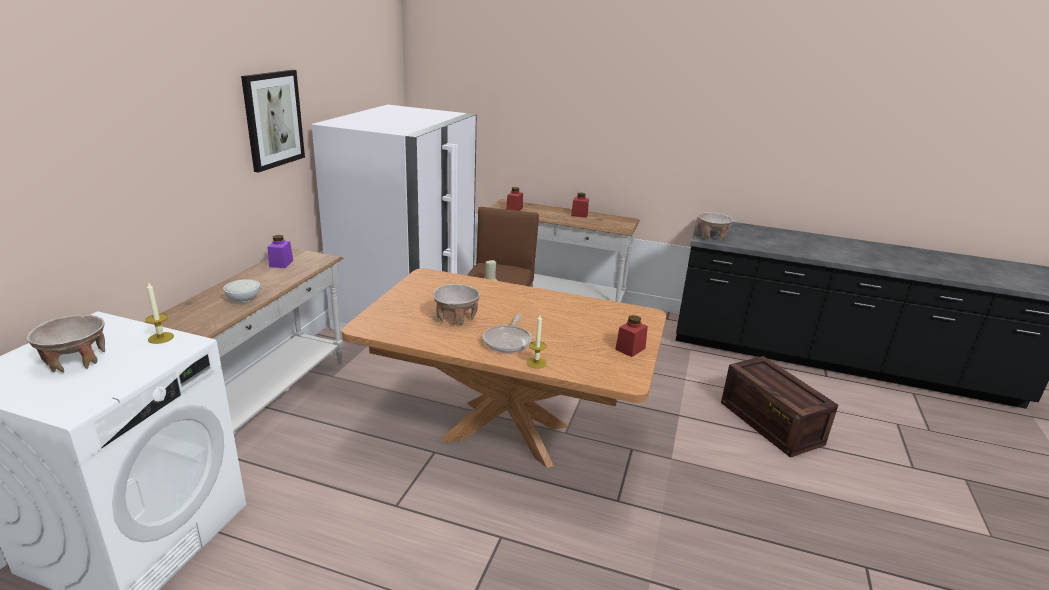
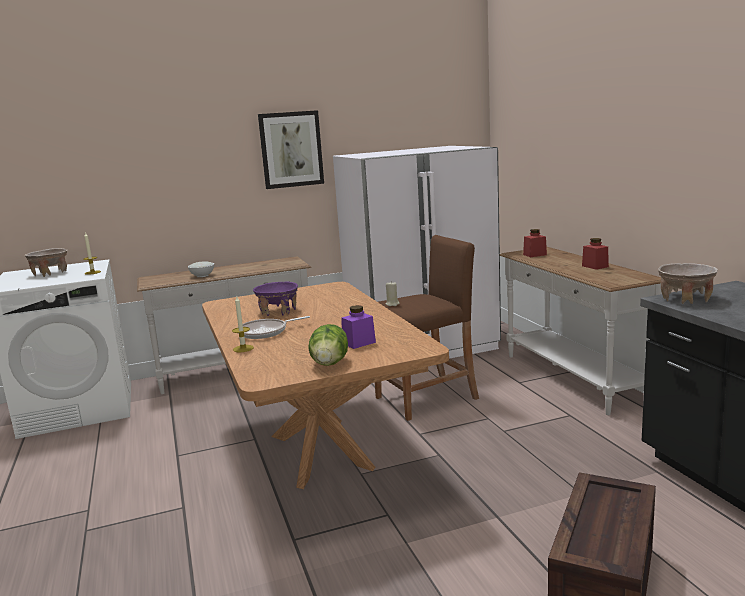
camera: 55 degrees right, 10 degrees down
(281, 263) = (267, 263): purple jar -> purple jar (359, 343)
(456, 317) = (278, 311): beige bowl -> purple bowl
(630, 349) = (329, 364): red jar -> lettuce

